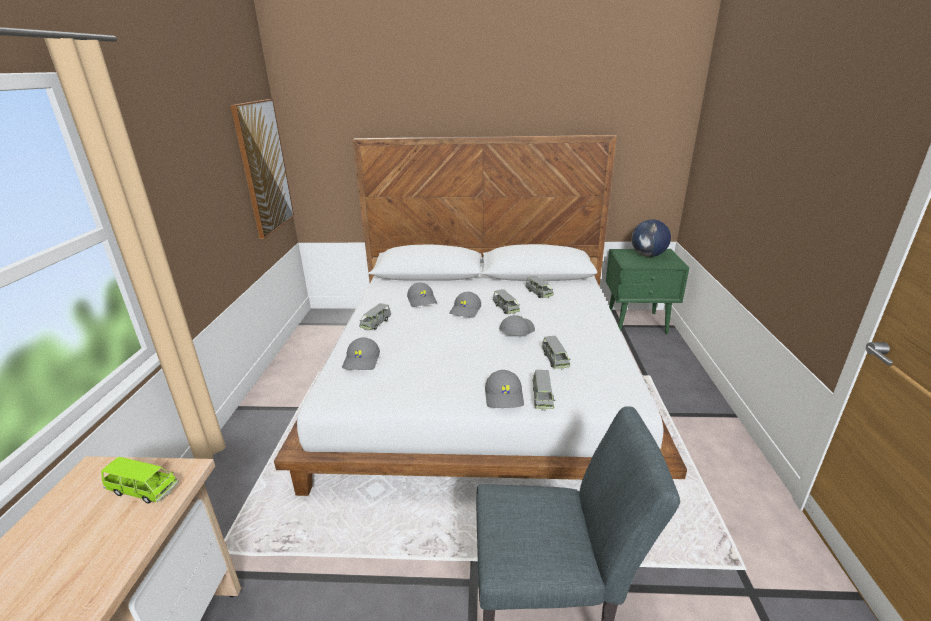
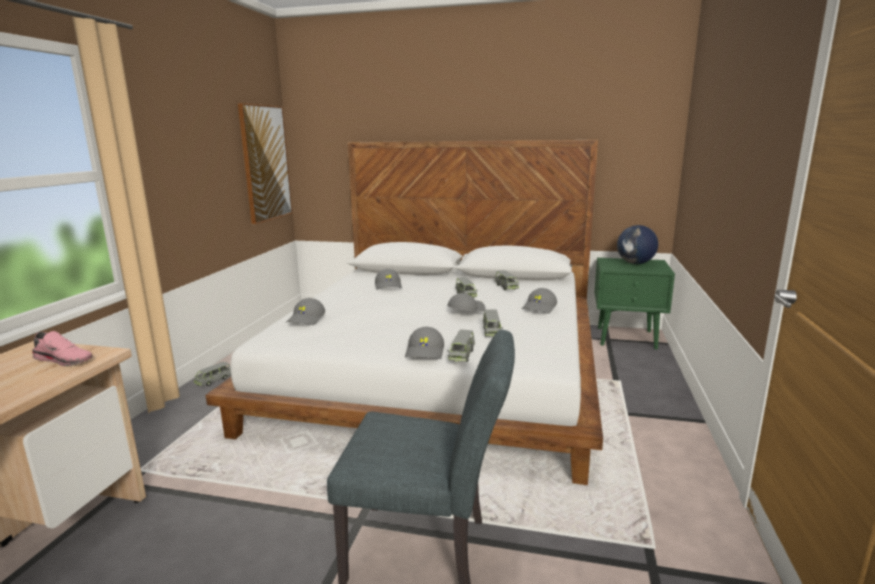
camera: 10 degrees right, 10 degrees down
(143, 490) = (65, 360): green toy car -> pink shoe
(376, 323) = (336, 298): grey toy car -> grey toy car (213, 381)
(466, 311) = (425, 294): grey cap -> grey cap (540, 308)

